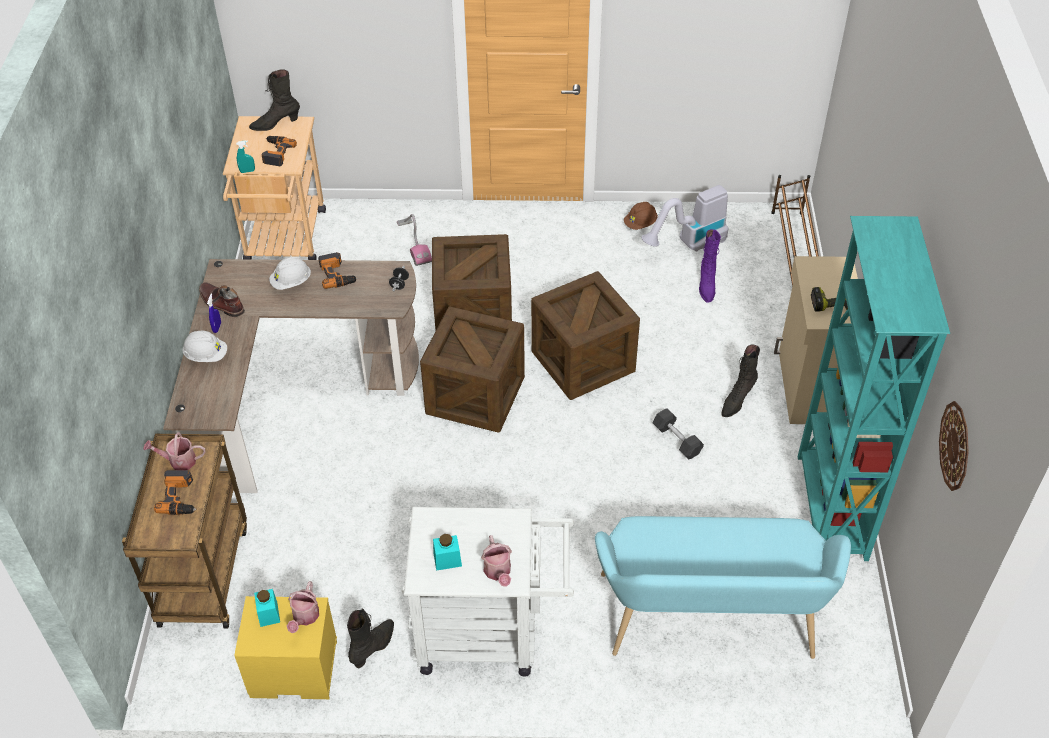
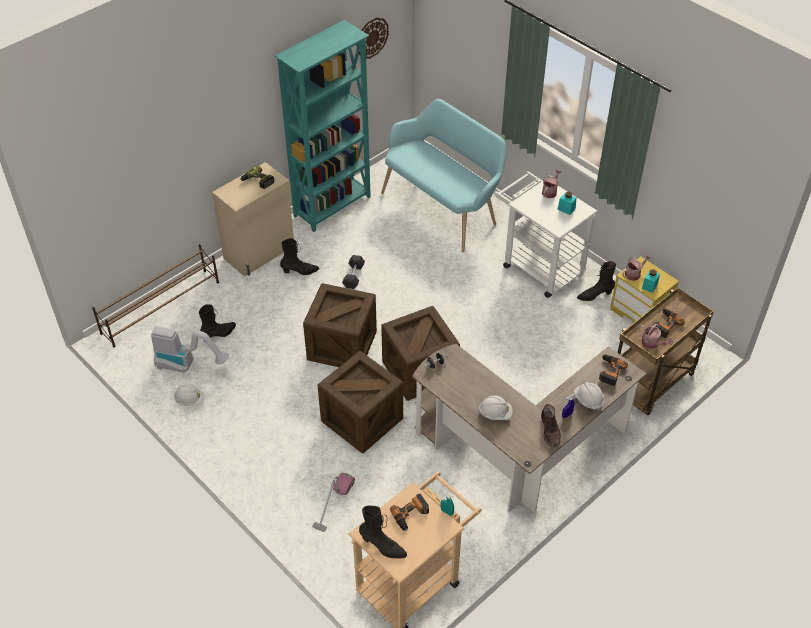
camera: 135 degrees left, 0 degrees up
(337, 274) = (463, 398): power drill -> power drill (609, 371)
(640, 224) = (190, 400): brown hard hat -> white hard hat
(706, 285) = (219, 335): purple boot -> black boot

